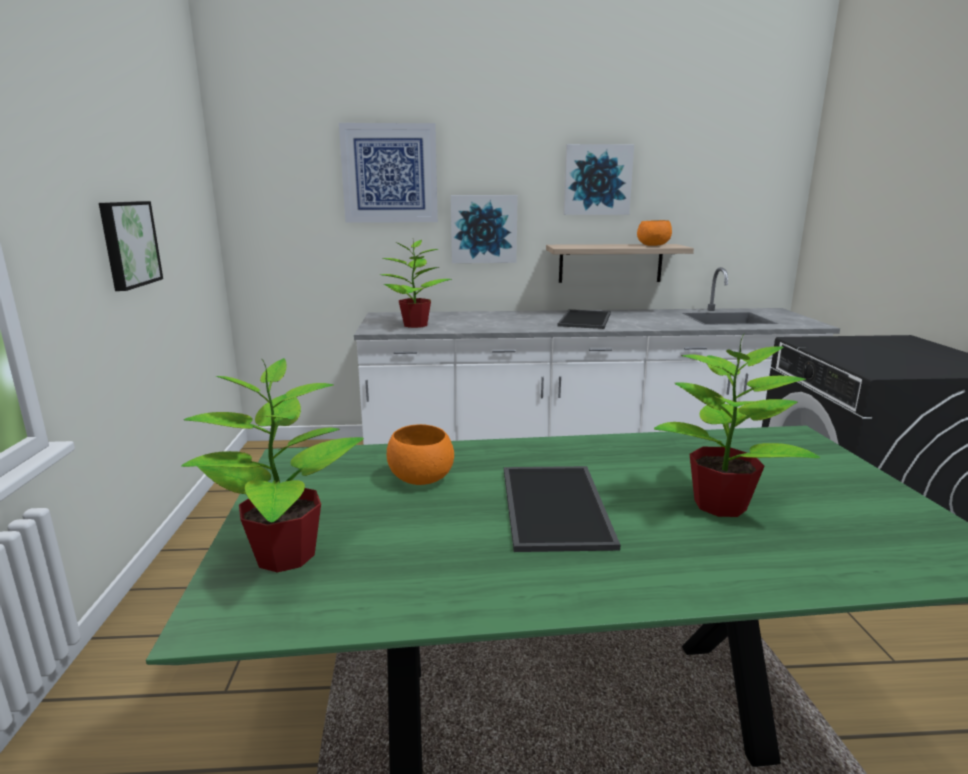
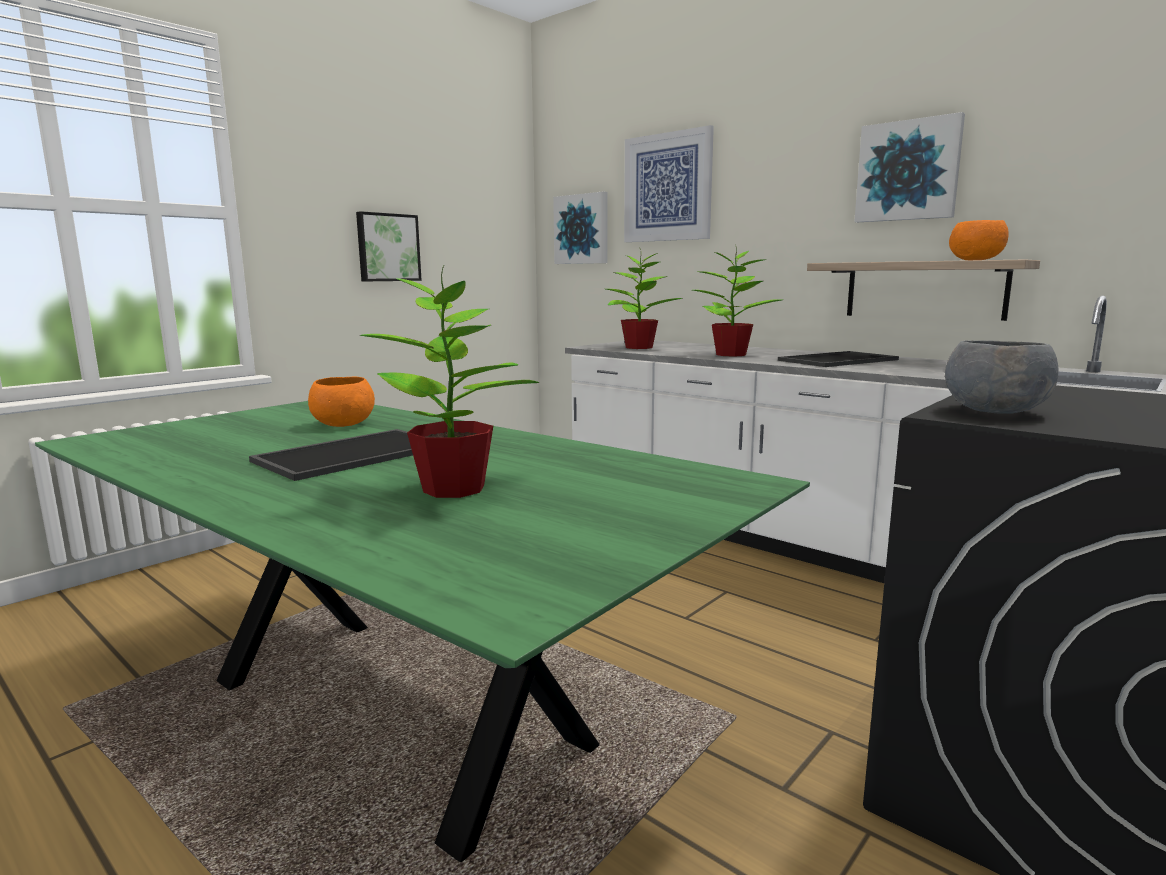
camera: 45 degrees right, 5 degrees down
(284, 556) = (176, 431): potted plant -> potted plant (730, 354)
(483, 229) = (758, 245): picture -> picture (582, 229)
(876, 365) = (996, 411): none -> grey bowl

